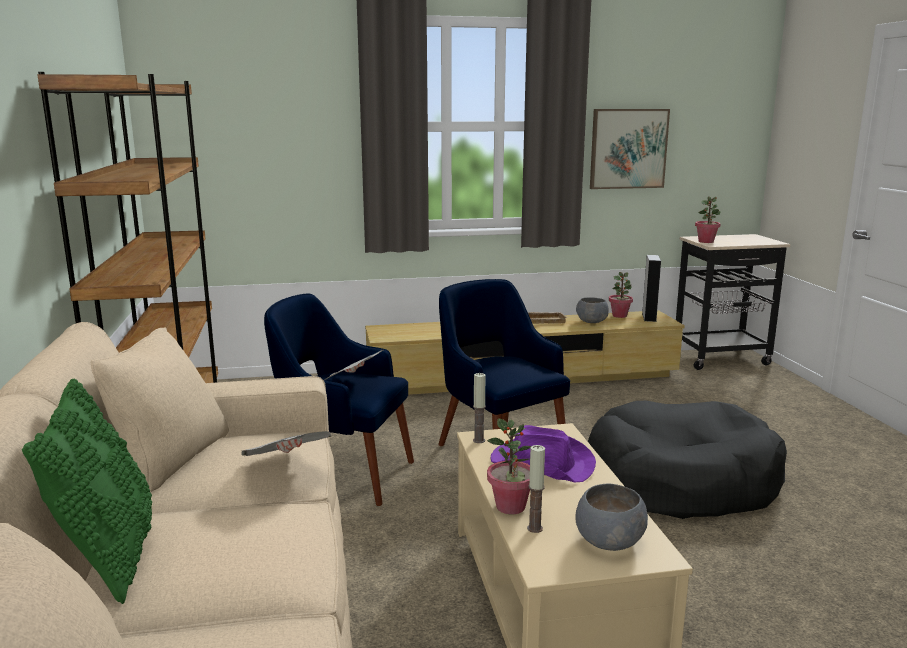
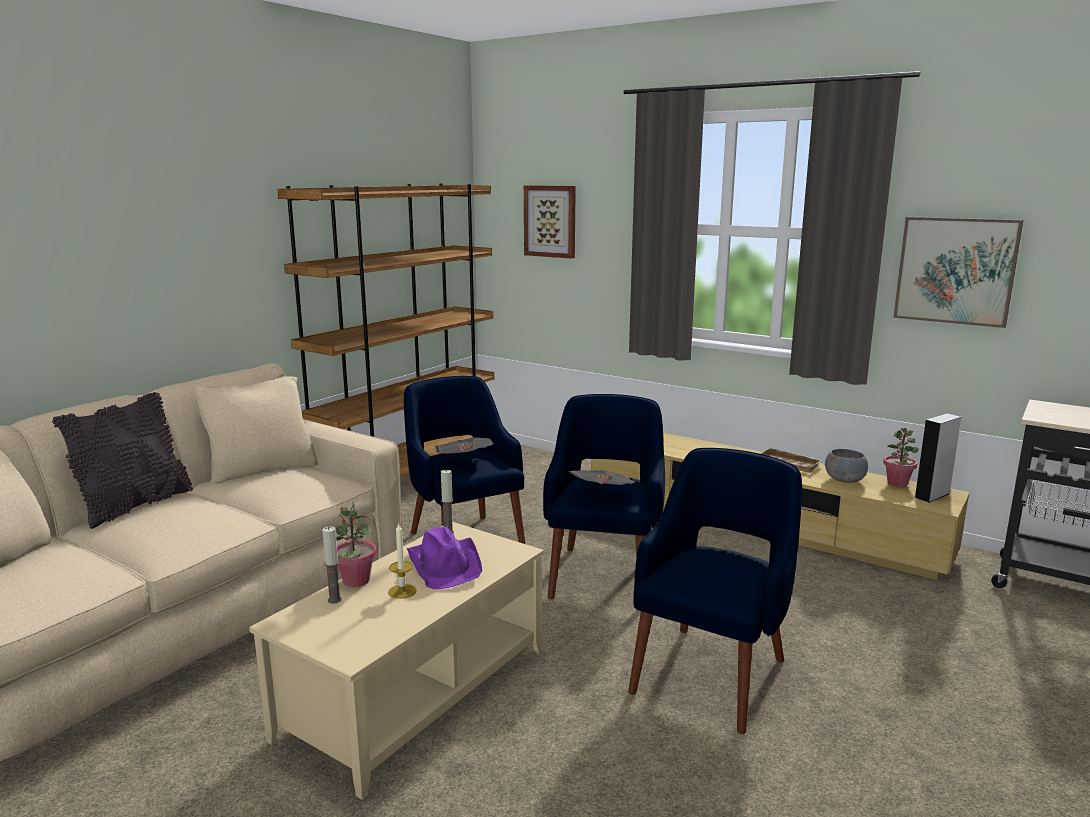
camera: 45 degrees right, 0 degrees up
(110, 555) = (135, 505): green pillow -> black pillow
(247, 125) = (550, 221): none -> picture
(287, 467) = (282, 495): newspaper -> newspaper (602, 495)
(564, 495) = (402, 591): none -> candle
(608, 541) = (349, 631): grey bowl -> none
(679, 481) = (711, 673): black dog bed -> blue armchair
(706, 241) = (1043, 412): potted plant -> none

